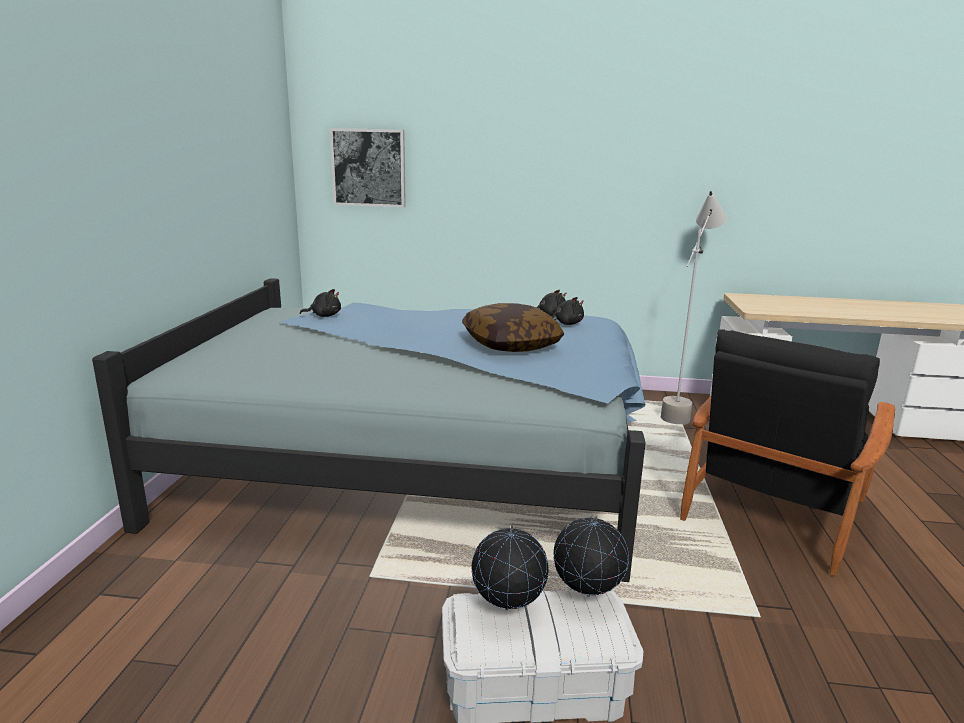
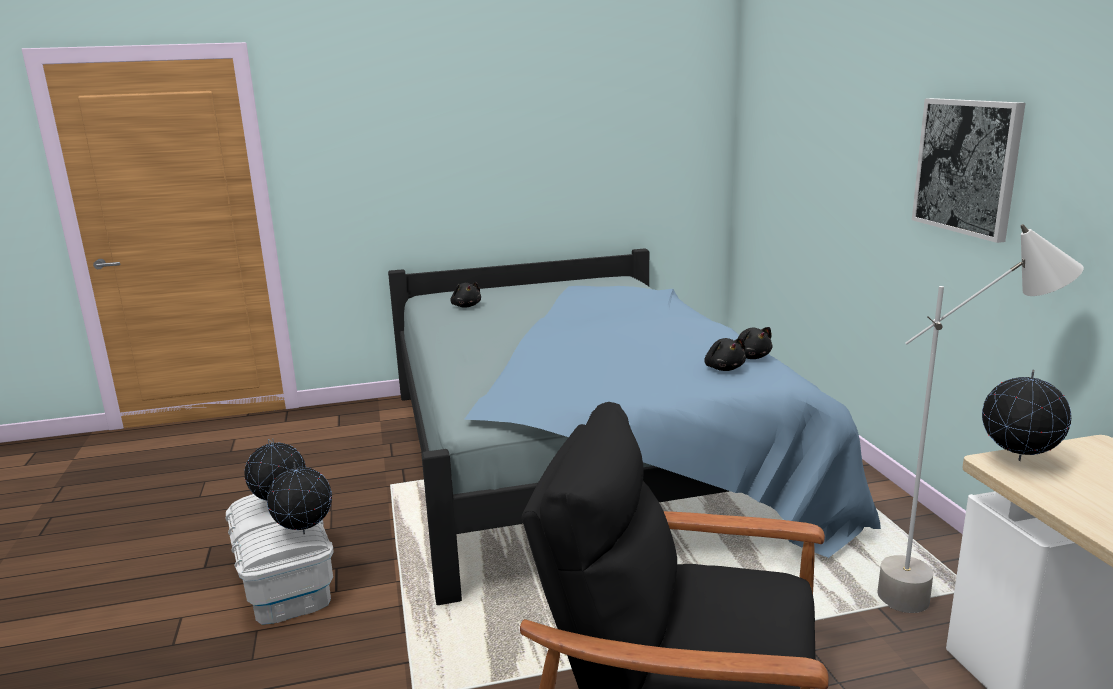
camera: 70 degrees right, 0 degrees up
(324, 316) = (603, 290): black plush toy -> black plush toy (466, 306)
(369, 168) = (774, 142): picture -> picture (967, 166)
(510, 344) = (601, 359): pillow -> none
(752, 307) = (1017, 461): none -> globe

